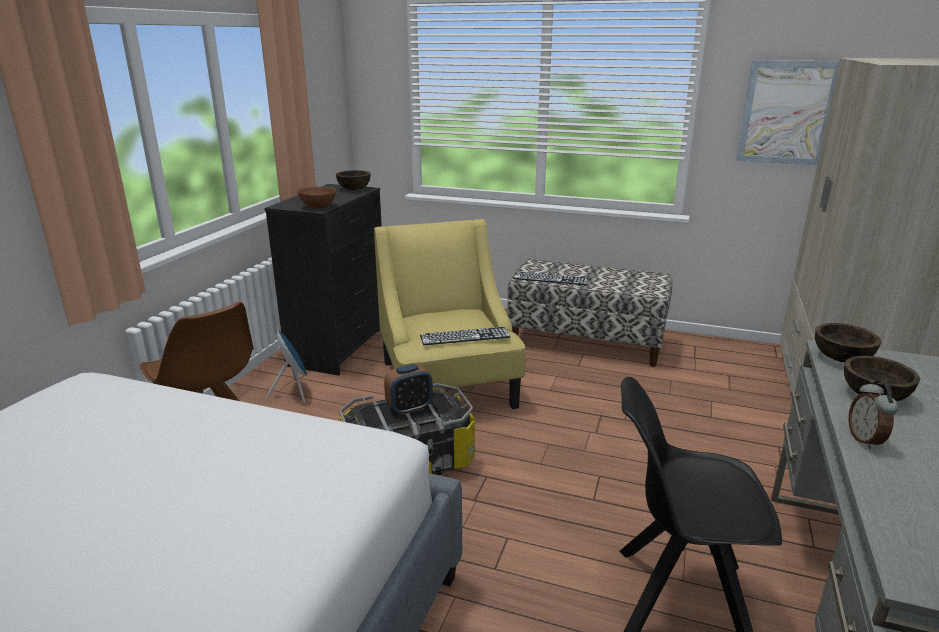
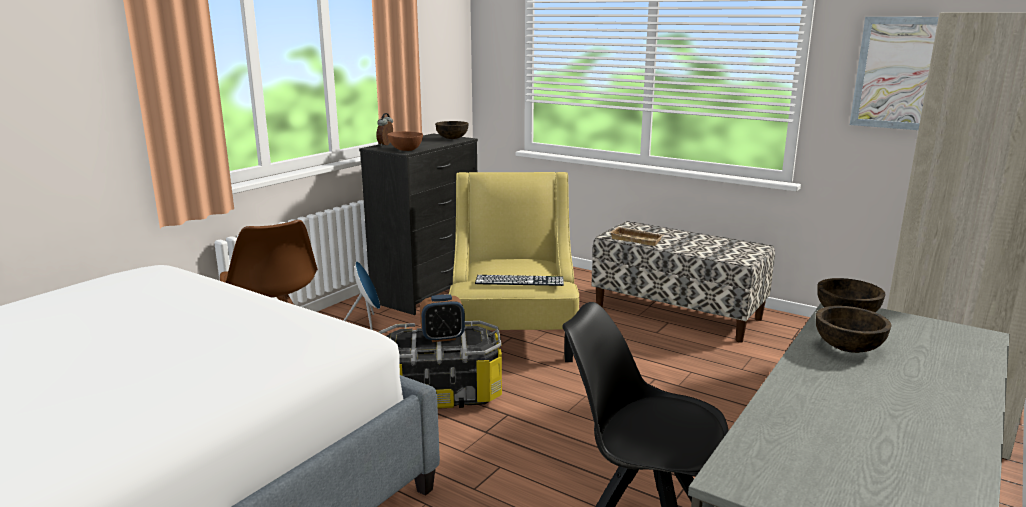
camera: 15 degrees right, 5 degrees down
(550, 278) = (637, 239): keyboard -> beige tray
(865, 440) = (798, 378): alarm clock -> alarm clock (386, 145)

